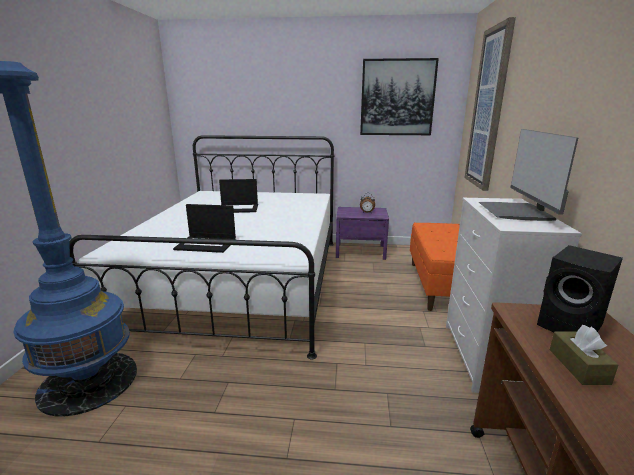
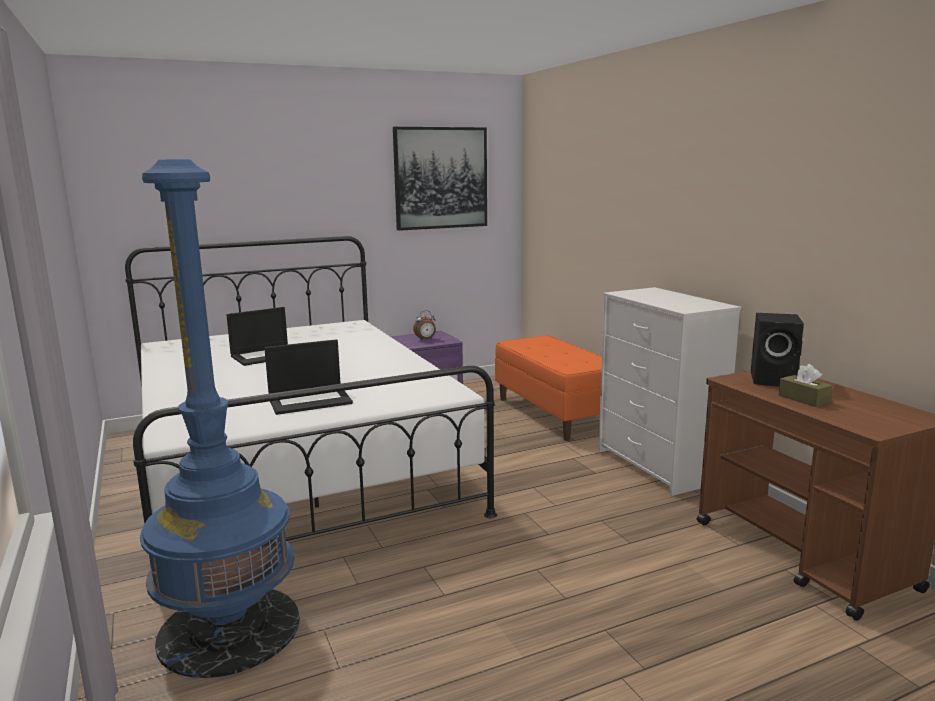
camera: 30 degrees left, 5 degrees down
(488, 109) = (572, 192): picture -> none
(516, 212) = (671, 298): monitor -> none

